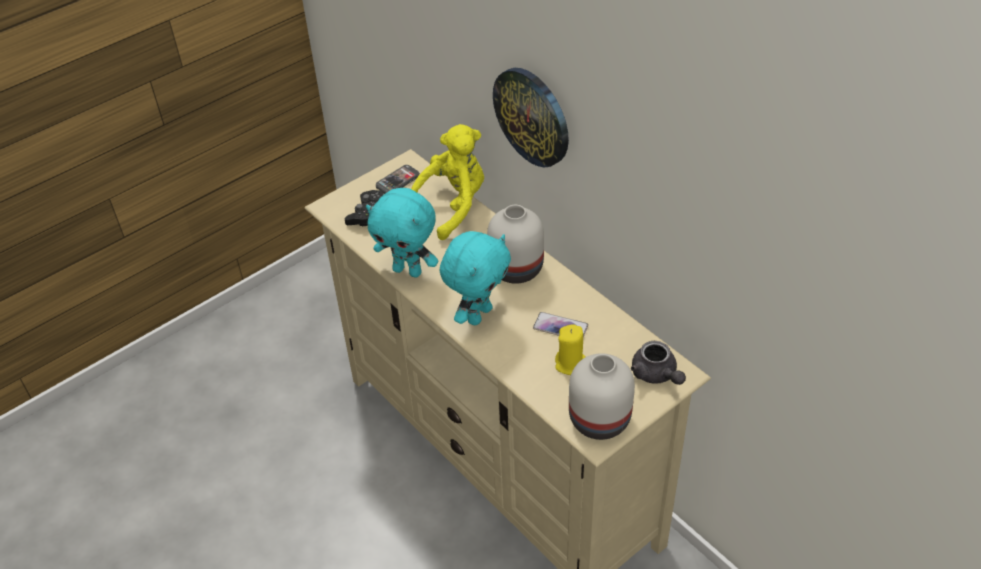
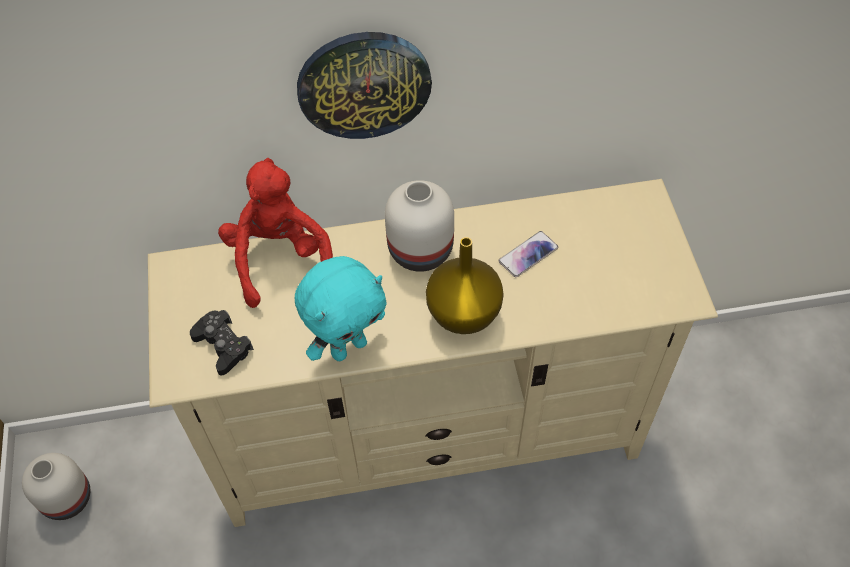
camera: 60 degrees left, 10 degrees up
(397, 181) = (193, 290): phone -> none
(452, 206) = (280, 259): yellow plush toy -> red plush toy
(478, 314) = (462, 314): turquoise plush toy -> yellow vase
(570, 364) = (582, 271): yellow candle -> none
(599, 421) = (667, 285): white vase -> white vase (68, 499)
(656, 375) = (637, 214): grey teapot -> none

